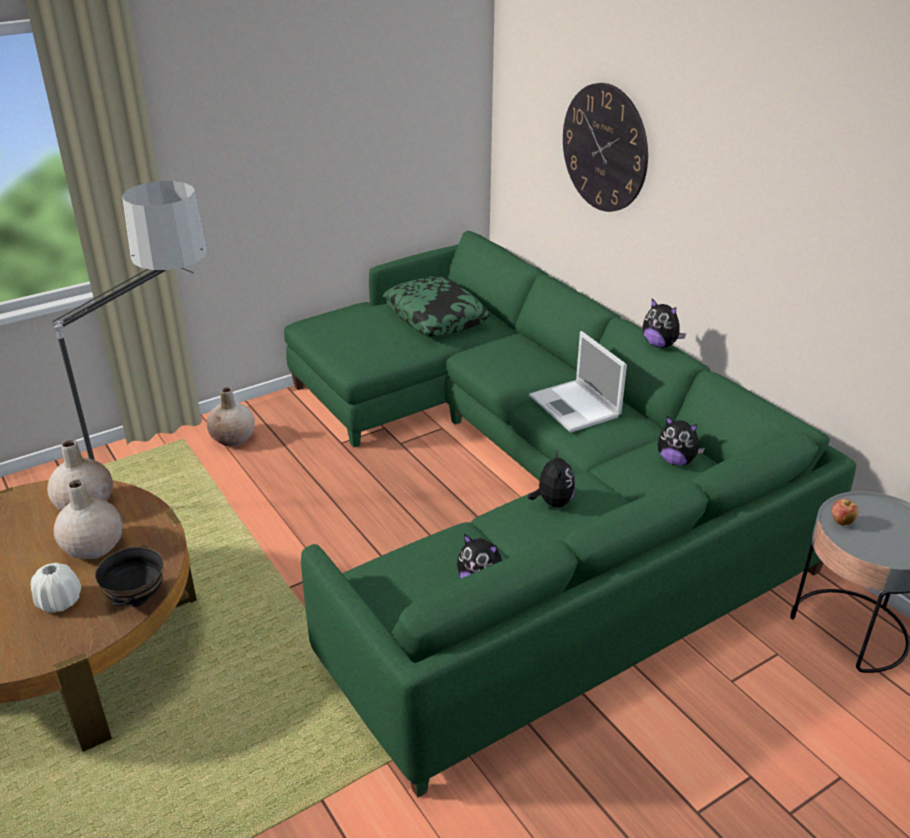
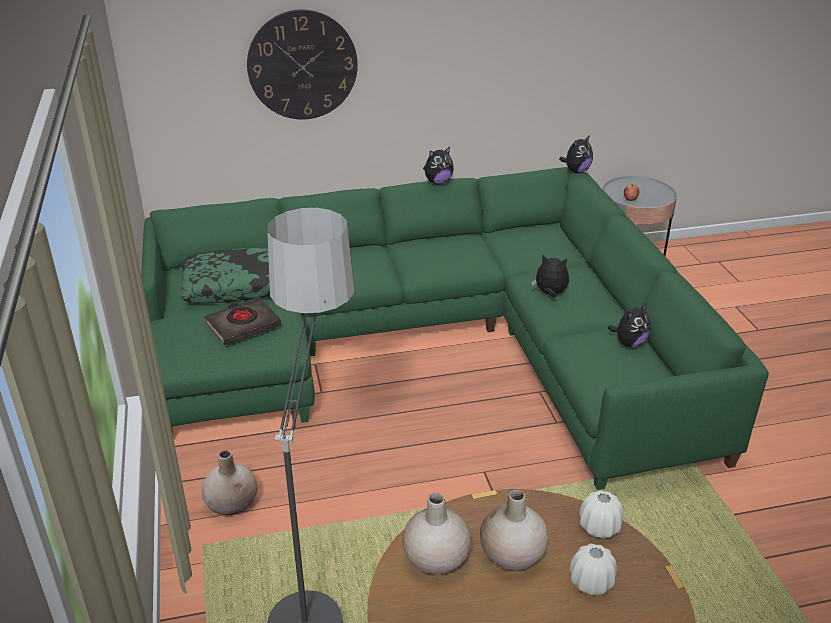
camera: 70 degrees left, 0 degrees up
(136, 598) = (599, 527): black bowl -> white vase
(373, 337) = (243, 325): none -> black book
(575, 407) = (434, 256): laptop -> none
(676, 461) = (524, 237): plush toy -> plush toy (576, 171)

